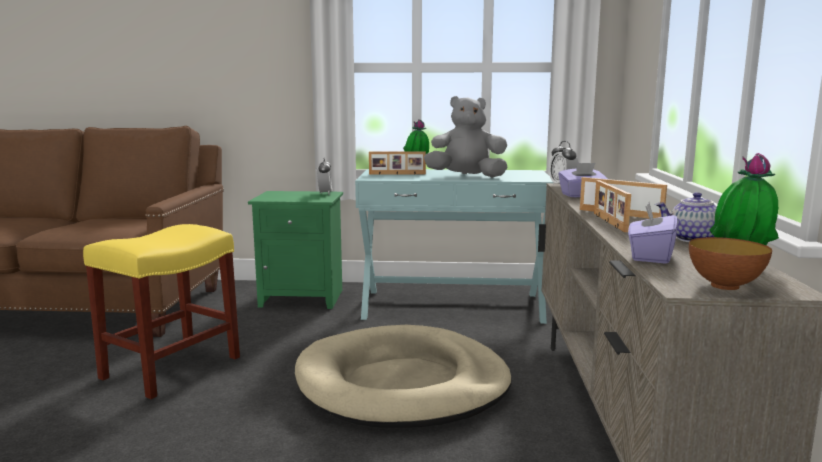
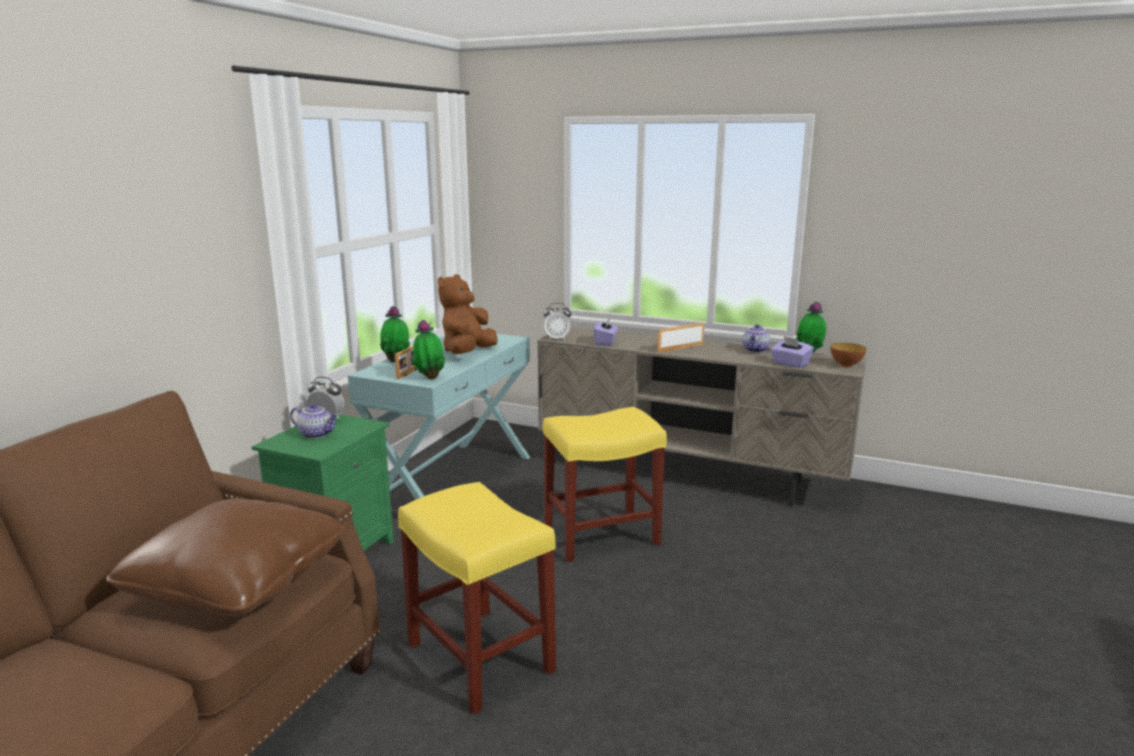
camera: 70 degrees left, 5 degrees up
(100, 226) = (238, 582): none -> brown pillow
(295, 195) = (317, 434): none -> teapot
(380, 177) = (430, 378): none -> potted plant
(402, 384) = (602, 535): beige dog bed -> yellow stool
(466, 177) = (467, 353): grey plush toy -> brown plush toy
(608, 222) = (702, 354): picture frame -> none

